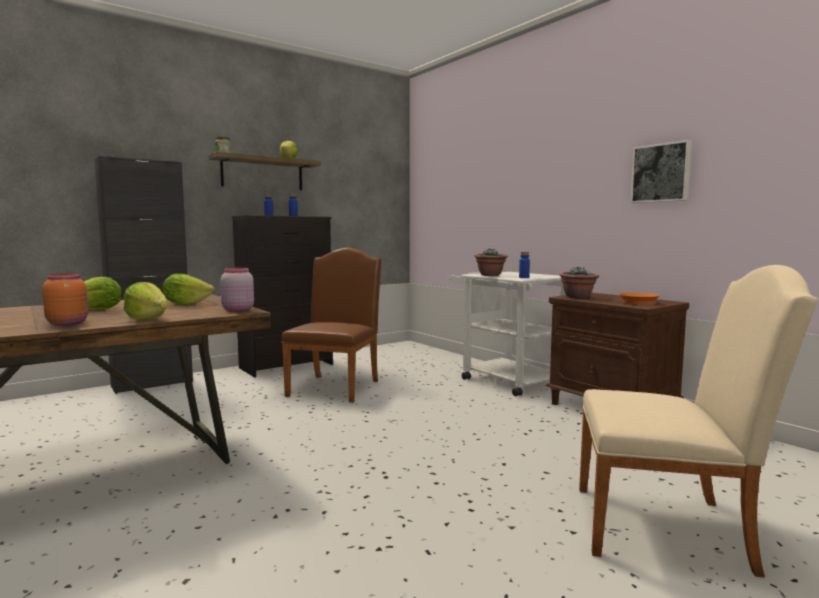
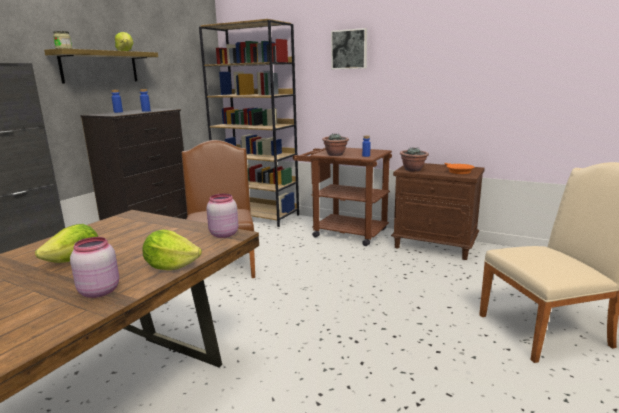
camera: 25 degrees left, 10 degrees up
(68, 323) = (99, 291): orange jar -> pink jar
(186, 304) = (148, 232): lettuce -> none
(425, 352) = (258, 215): none -> brown bookcase
(505, 380) = (343, 232): white cart -> brown cart
(661, 173) = (463, 74): picture -> picture (349, 49)

